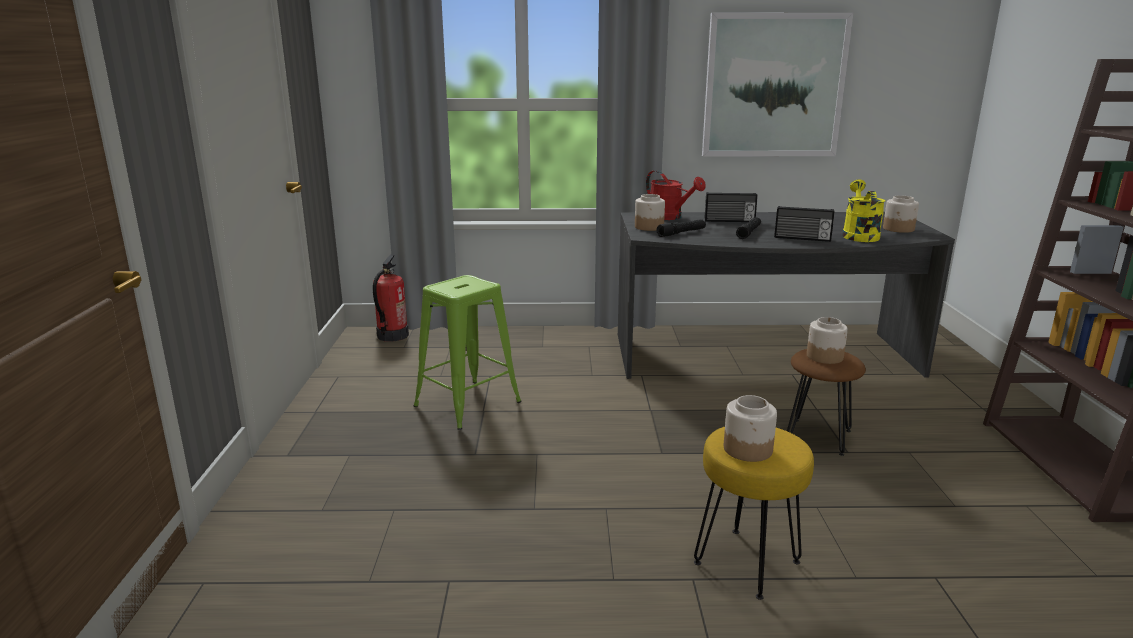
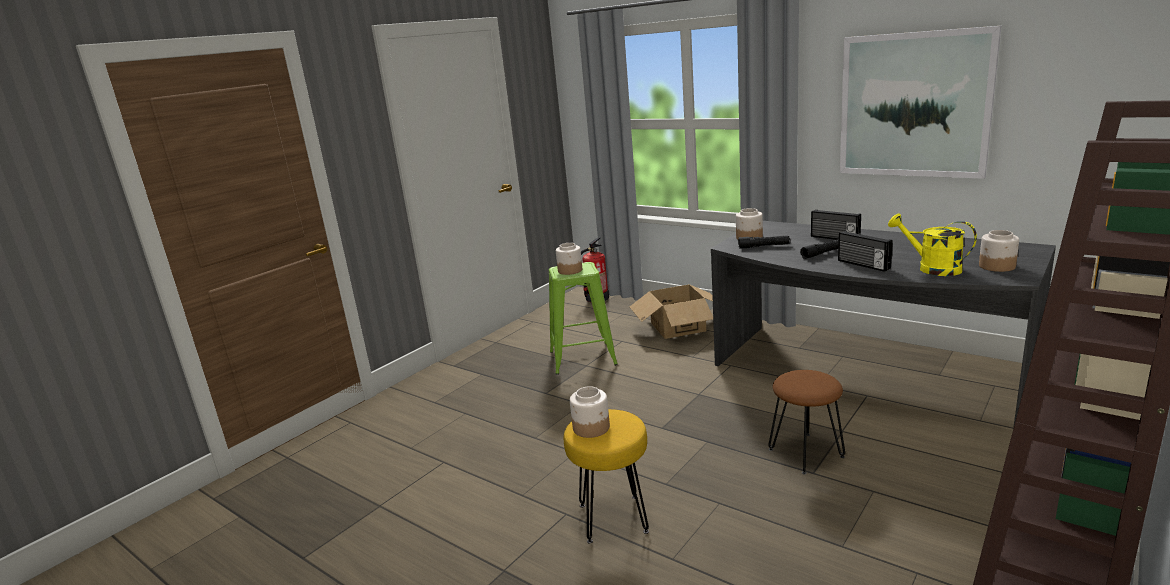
camera: 40 degrees right, 0 degrees up
(534, 349) = (677, 327): none -> cardboard box
(670, 217) = (787, 229): red watering can -> none
(824, 356) = (804, 379): jar -> jar (570, 270)
(858, 235) = (931, 268): yellow watering can -> yellow watering can turned 90 degrees counterclockwise

